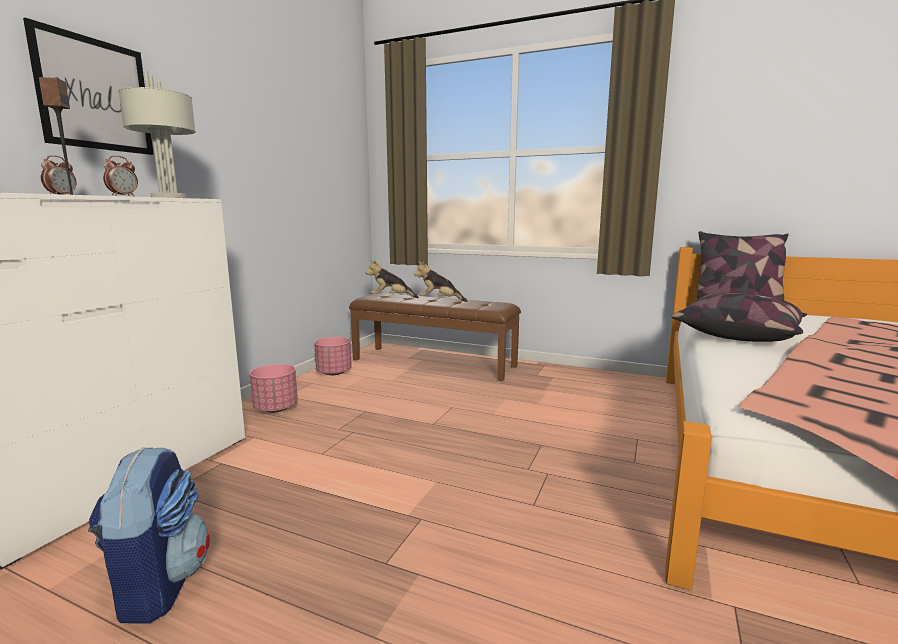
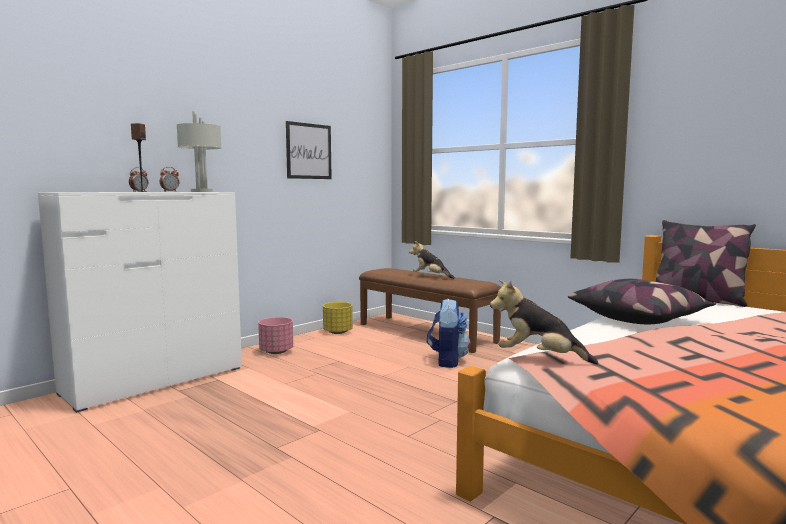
camera: 20 degrees right, 5 degrees down
(95, 94) = (168, 126): picture -> picture (309, 151)
(158, 585) = (145, 433): backpack -> backpack (447, 360)
(333, 373) = (337, 332): pink planter -> yellow planter
(391, 298) = (393, 272): plush toy -> plush toy (539, 358)

